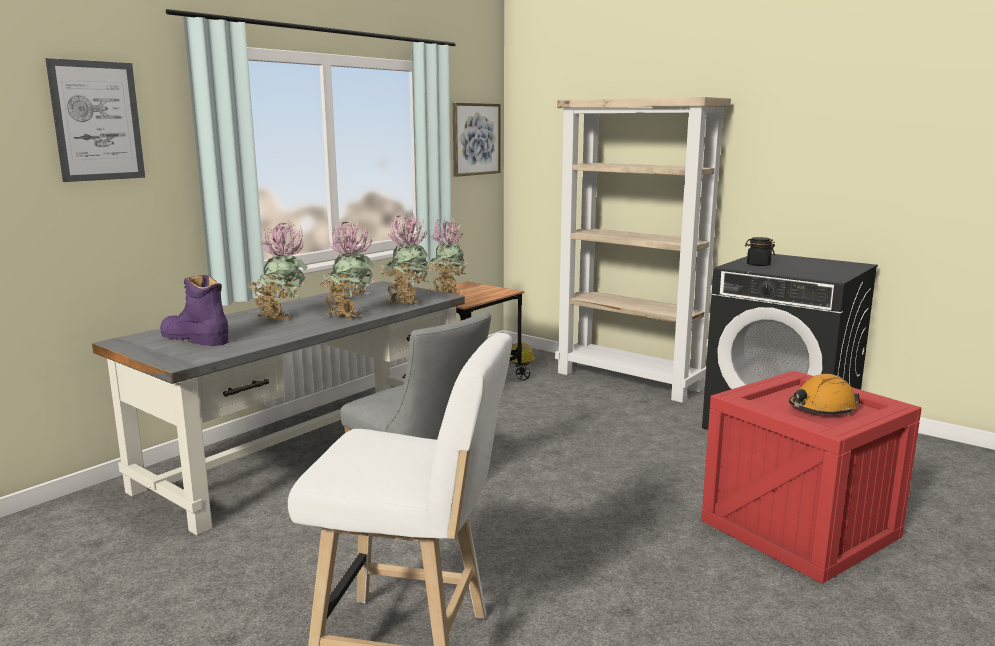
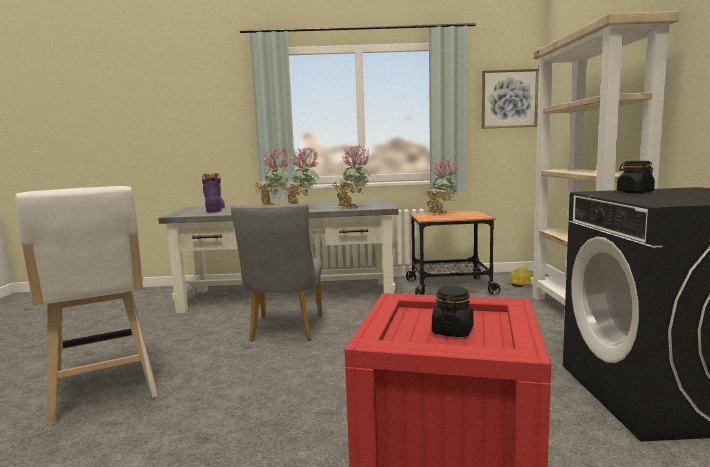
camera: 50 degrees right, 5 degrees down
(97, 121) = (208, 94): picture -> none
(822, 408) = (452, 331): orange hard hat -> black jar

